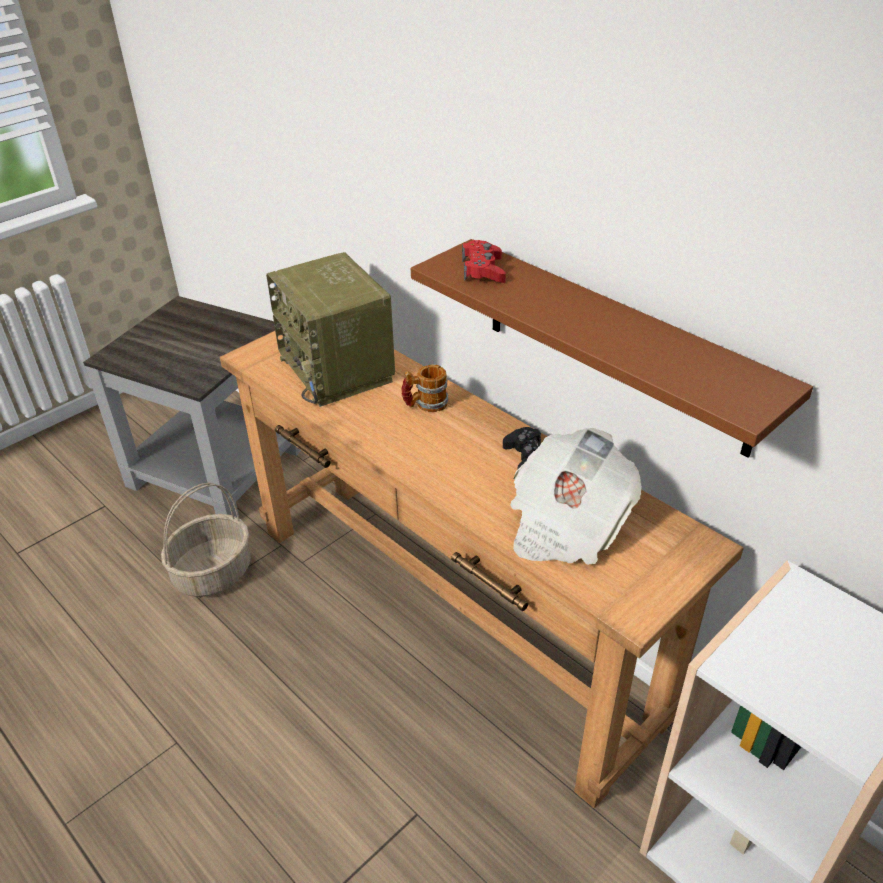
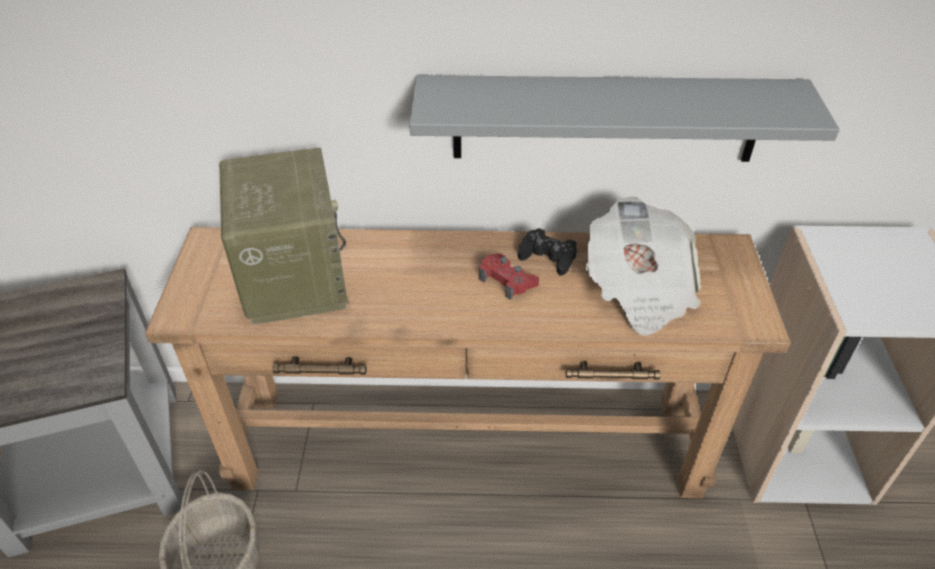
camera: 45 degrees left, 5 degrees up
(338, 370) = (292, 275): radio -> radio turned 120 degrees counterclockwise
(425, 405) = (413, 261): mug -> none
(483, 270) = (474, 98): red game controller -> red game controller (507, 281)
(614, 345) = (606, 119): brown shelf -> grey shelf

